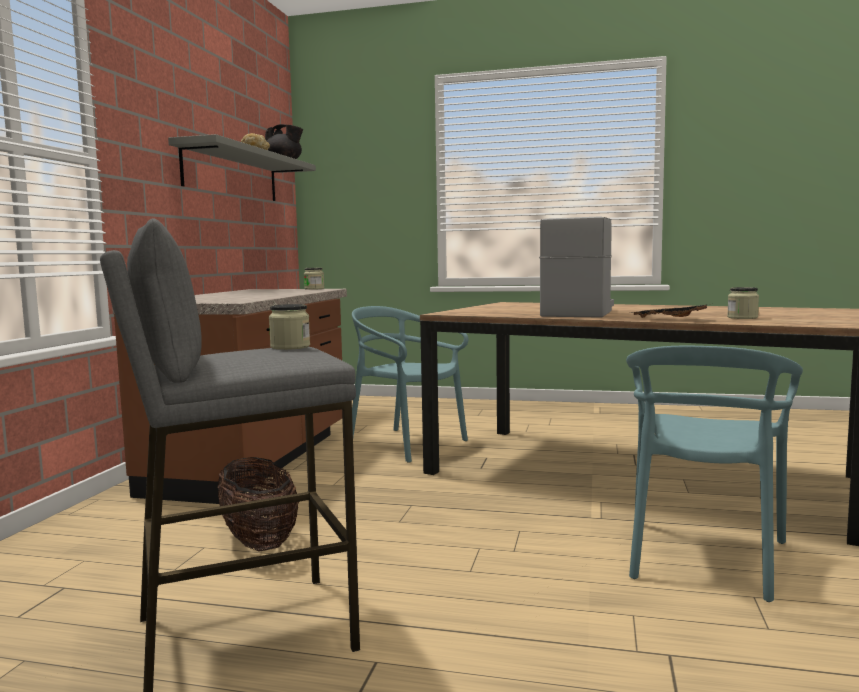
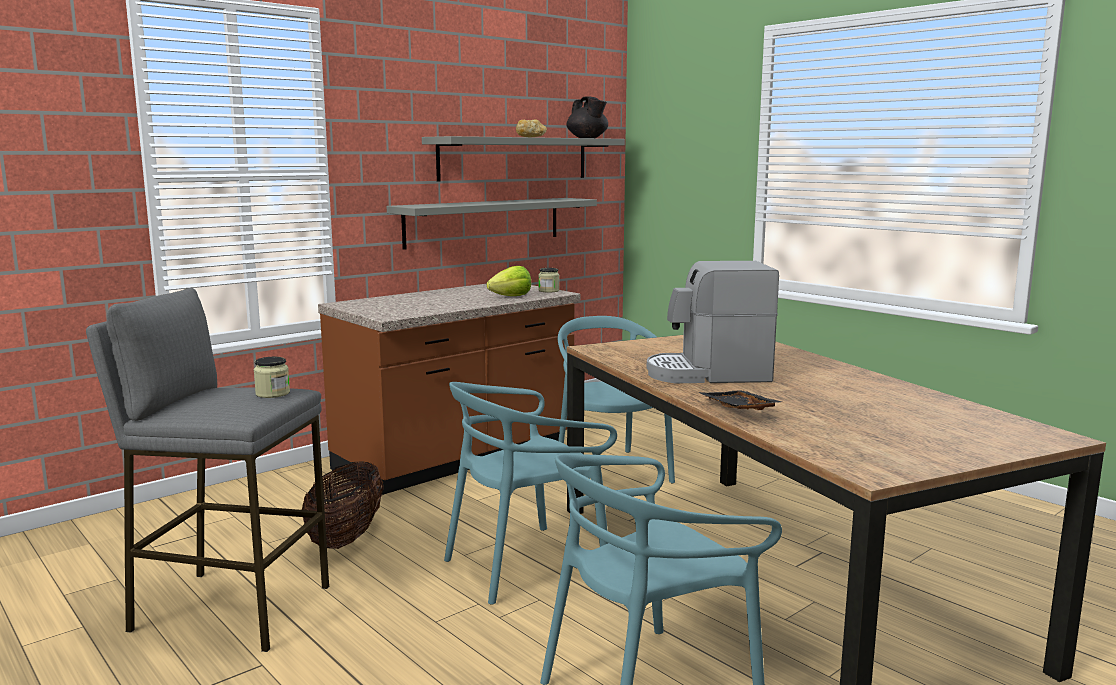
camera: 35 degrees right, 5 degrees up
(215, 233) = (484, 222): none -> grey shelf
(297, 291) = (511, 296): none -> lettuce
(463, 513) = (525, 565): none -> turquoise chair
(578, 313) = (708, 374): coffee machine -> coffee machine turned 150 degrees counterclockwise
(742, 317) = (827, 426): jar -> none

